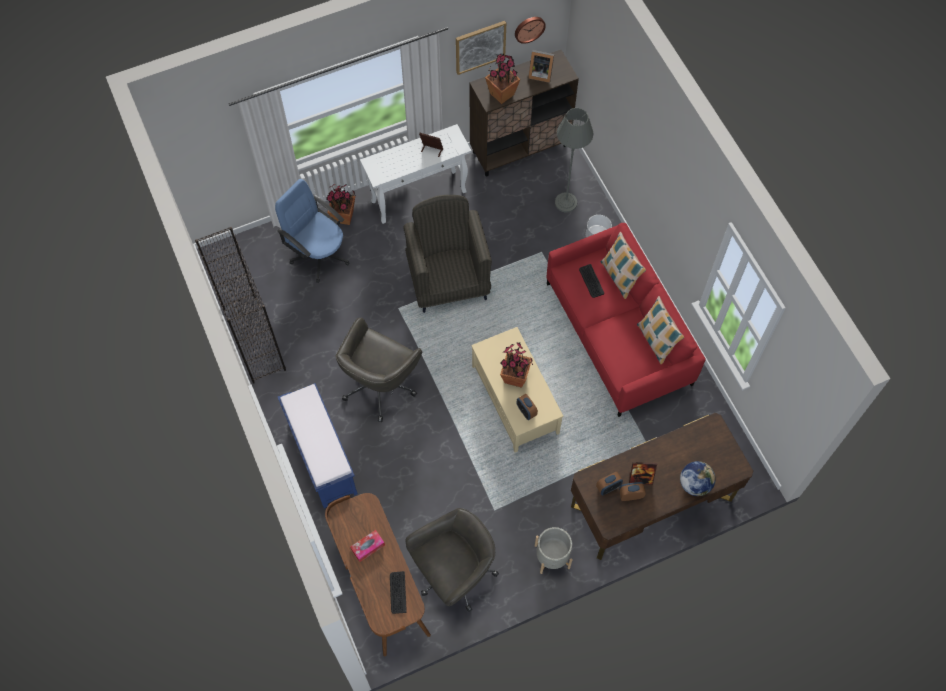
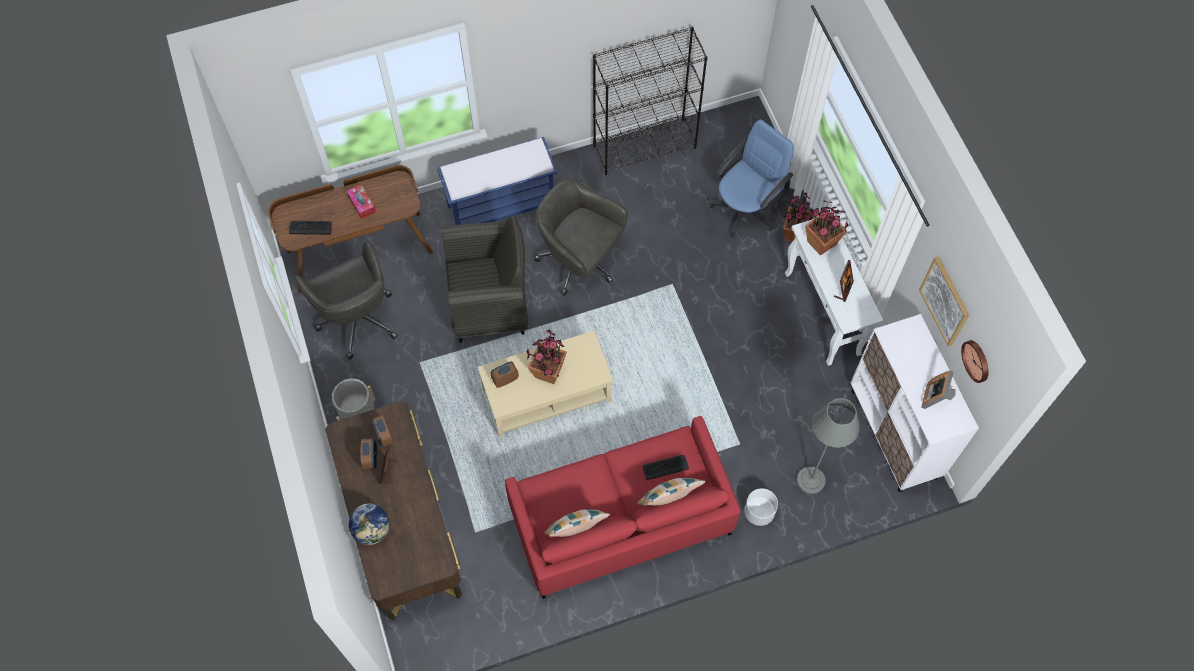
camera: 95 degrees right, 0 degrees up
(448, 280) = (705, 338): grey armchair -> grey armchair (490, 305)
(502, 94) = (902, 349): potted plant -> potted plant (821, 243)
(520, 148) = (894, 434): brown cabinet -> white cabinet

